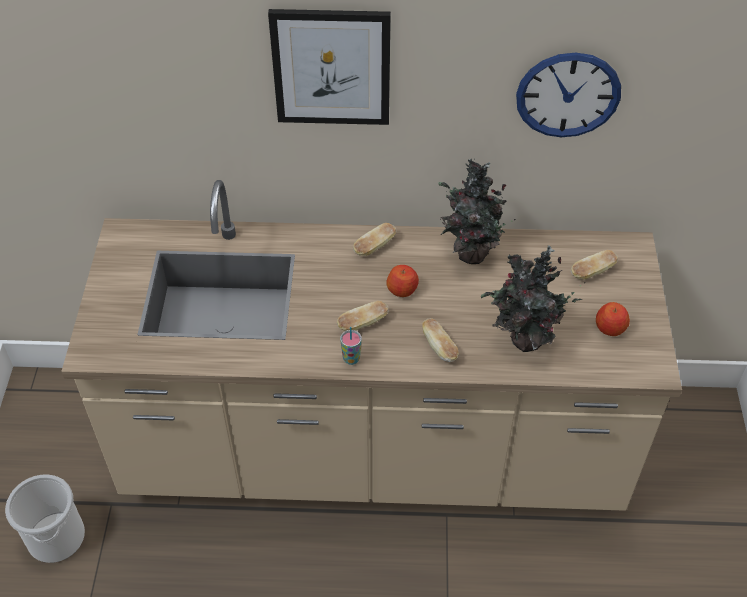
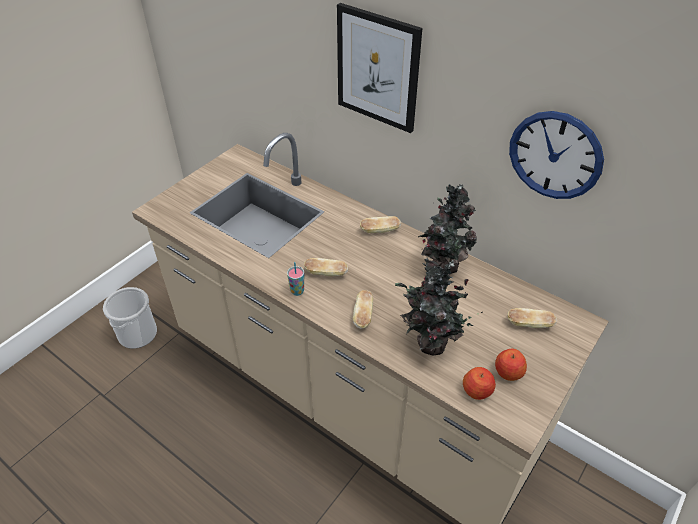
camera: 35 degrees right, 5 degrees down
(402, 289) = (373, 266): apple -> apple (477, 390)

